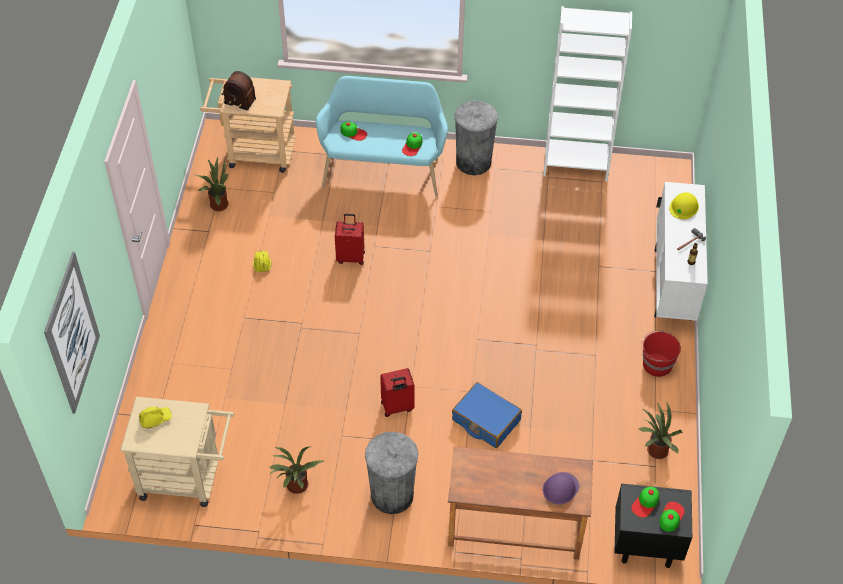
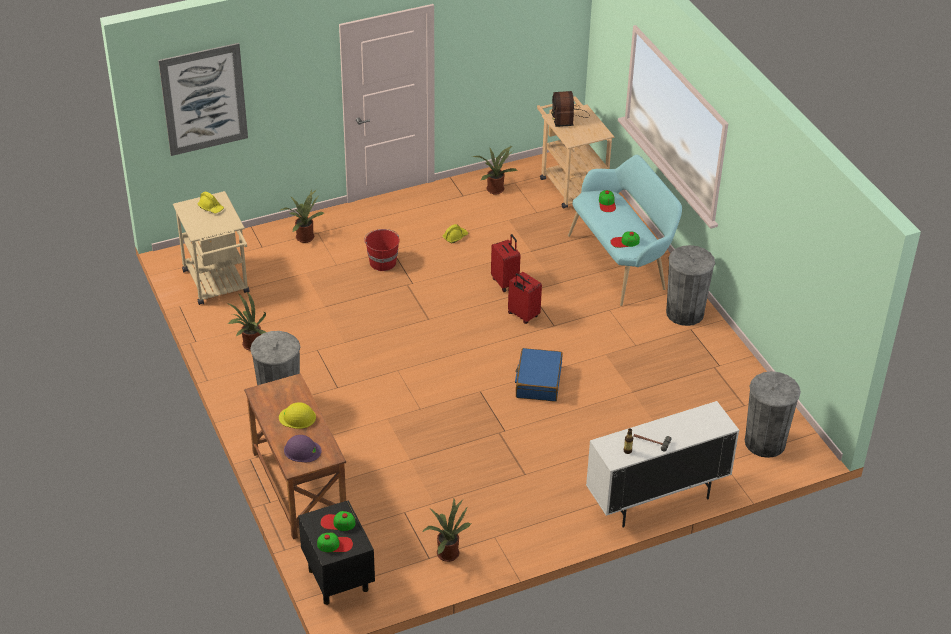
camera: 60 degrees right, 10 degrees down
(169, 376) = (304, 236): none -> potted plant
(397, 407) = (369, 370): red suitcase -> red suitcase (522, 315)
(485, 420) = (396, 429): blue suitcase -> blue suitcase (538, 381)
(576, 165) = (748, 380): white bookcase -> none
(649, 190) = (765, 442): none -> grey trash can
(656, 365) = (548, 520): red bucket -> red bucket (382, 262)
(684, 207) = (695, 424): yellow hard hat -> yellow hard hat (297, 417)

